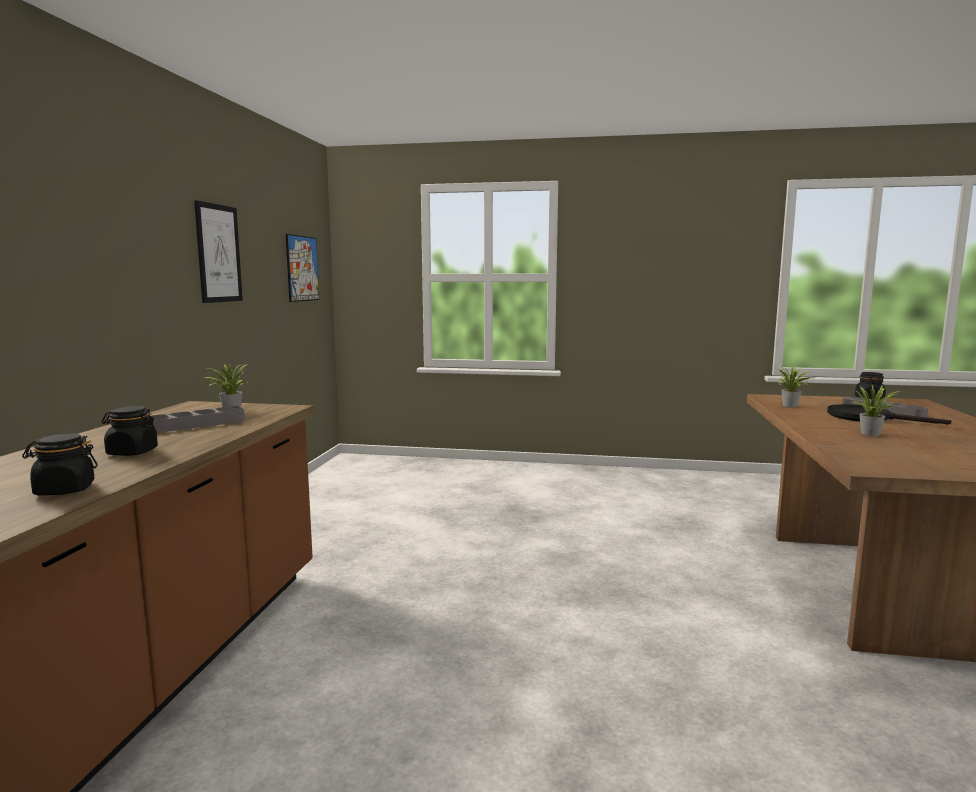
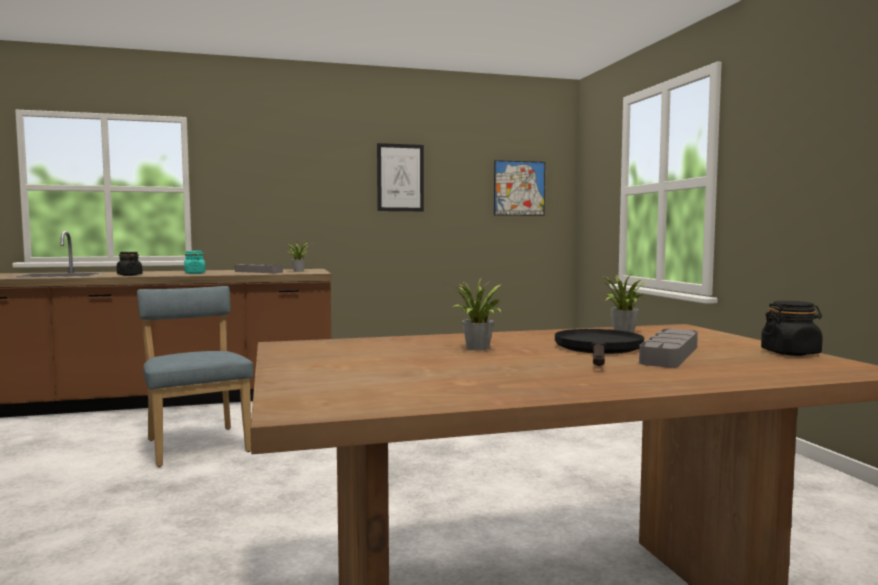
camera: 65 degrees right, 5 degrees down
(132, 452) = (194, 273): black jar -> turquoise jar
(420, 701) = (197, 444): none -> blue chair

